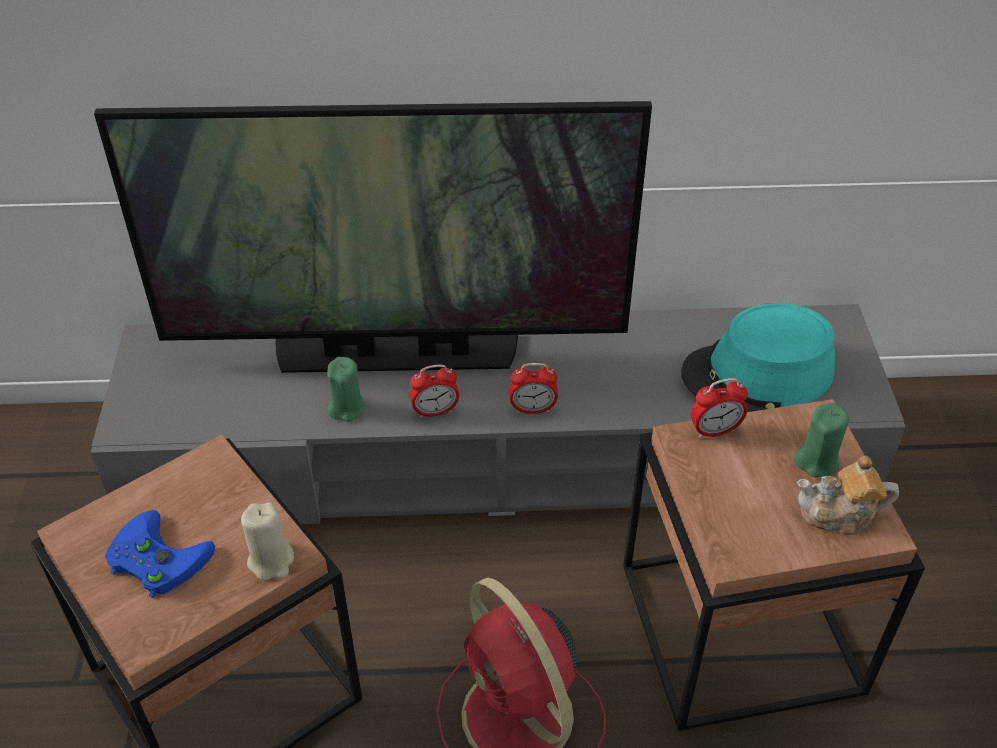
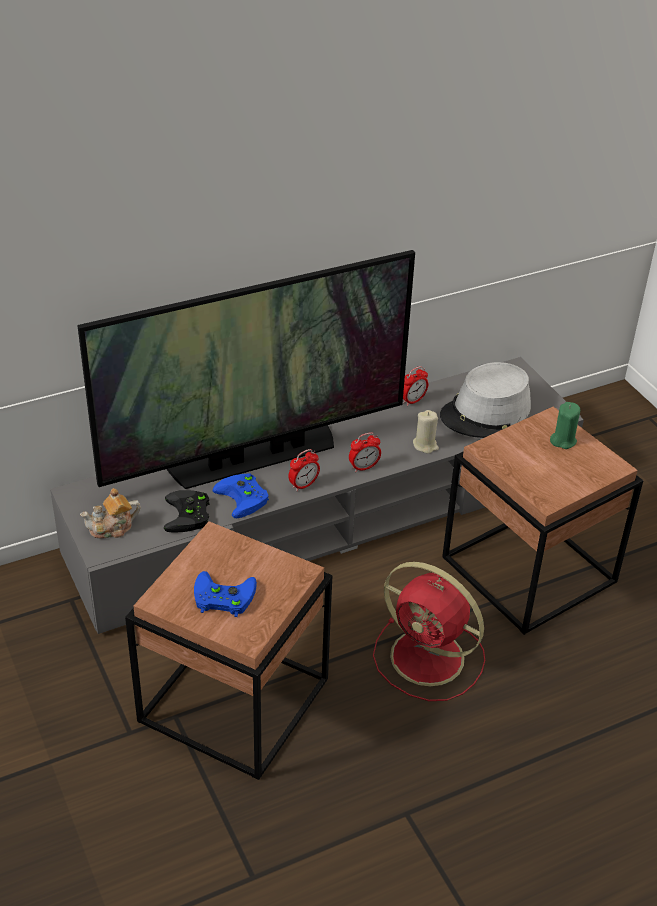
camera: 25 degrees left, 5 degrees down
(261, 411) = (189, 515): none -> black game controller
(271, 560) = (293, 577): beige candle -> beige candle (425, 445)
(346, 408) = (244, 498): green candle -> blue game controller
(714, 431) = (499, 440): alarm clock -> alarm clock (413, 400)
(758, 375) = (486, 412): turquoise hat -> grey hat
(839, 515) = (590, 464): teapot -> teapot (112, 528)

